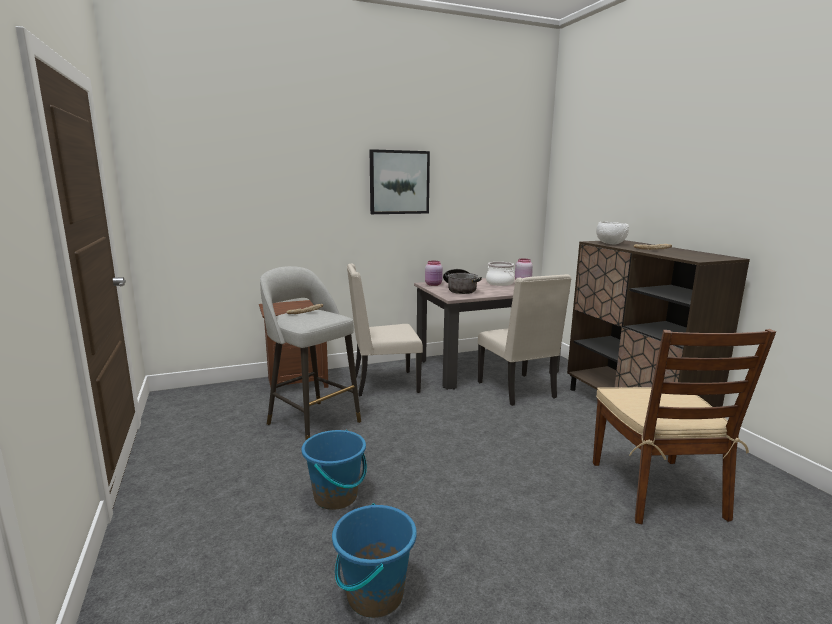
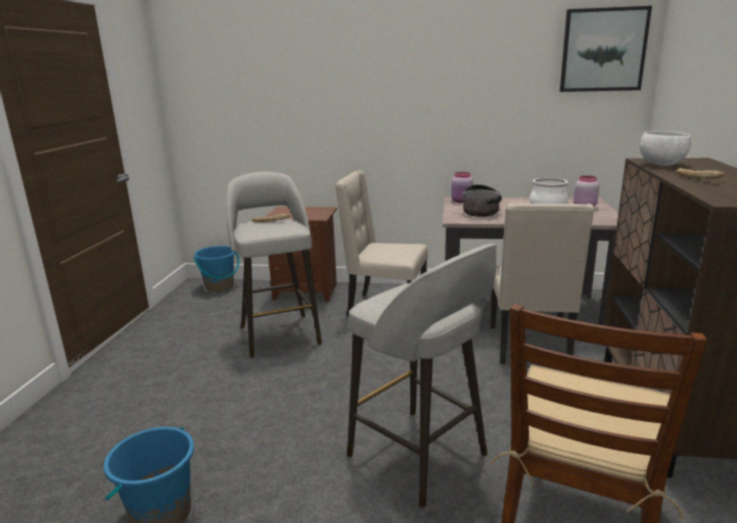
camera: 30 degrees right, 5 degrees up
(336, 497) = (225, 412): blue bucket -> blue bucket (219, 286)
(399, 182) = (431, 75): picture -> picture (603, 50)
(527, 481) = (420, 457): none -> grey stool

